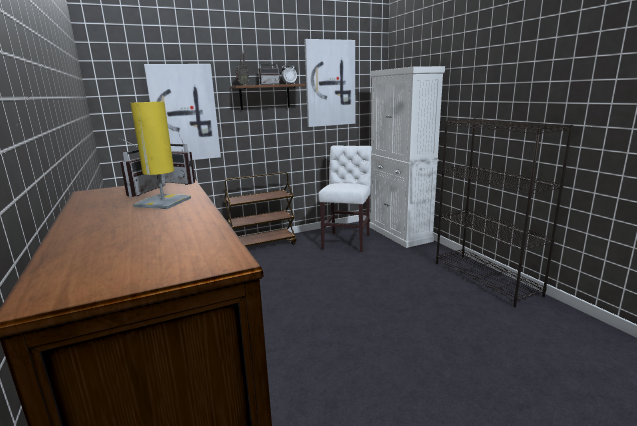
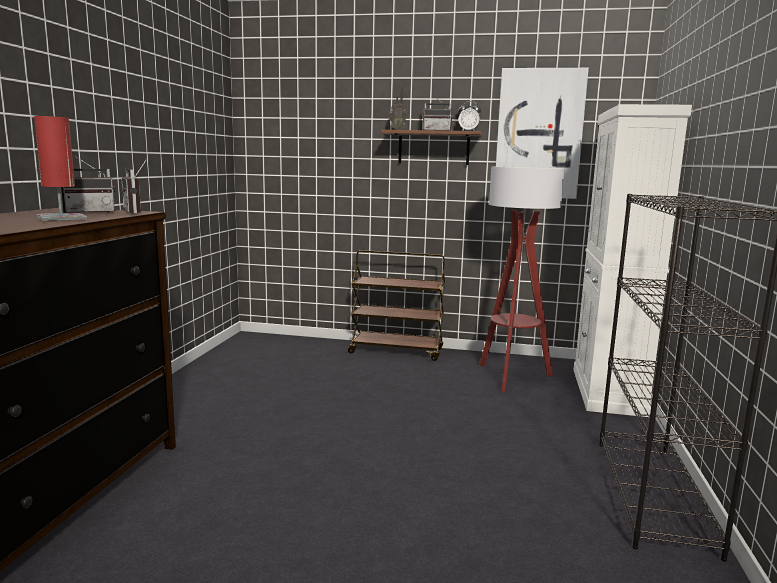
camera: 35 degrees right, 5 degrees down
(163, 202) = (61, 218): yellow table lamp -> red table lamp
(184, 113) = (328, 162): picture -> none
(347, 241) = (511, 377): white chair -> floor lamp

